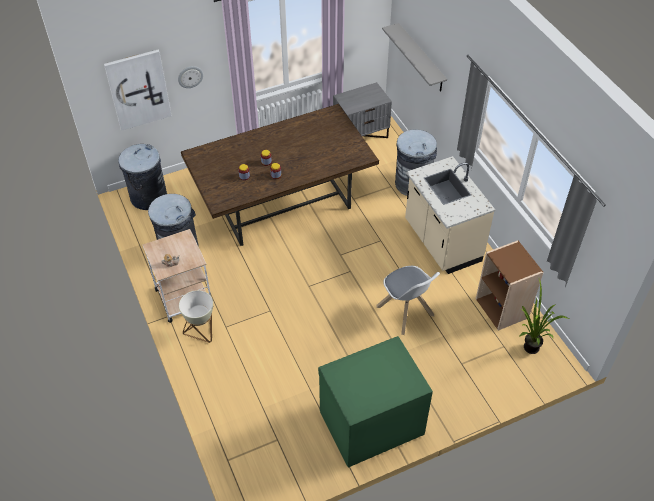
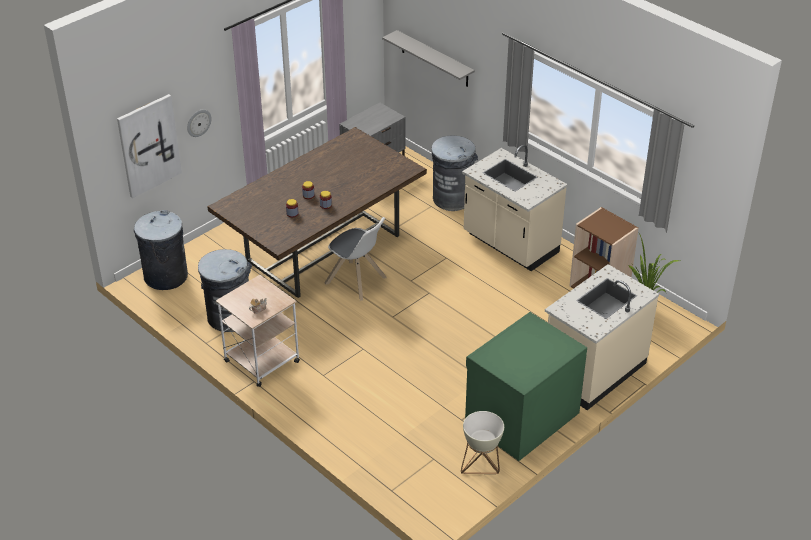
camera: 20 degrees left, 10 degrees down
(201, 332) = (299, 386): planter -> planter (481, 465)
(406, 312) = (506, 315): chair -> chair (357, 281)
(458, 393) = (593, 371): none -> beige counter

